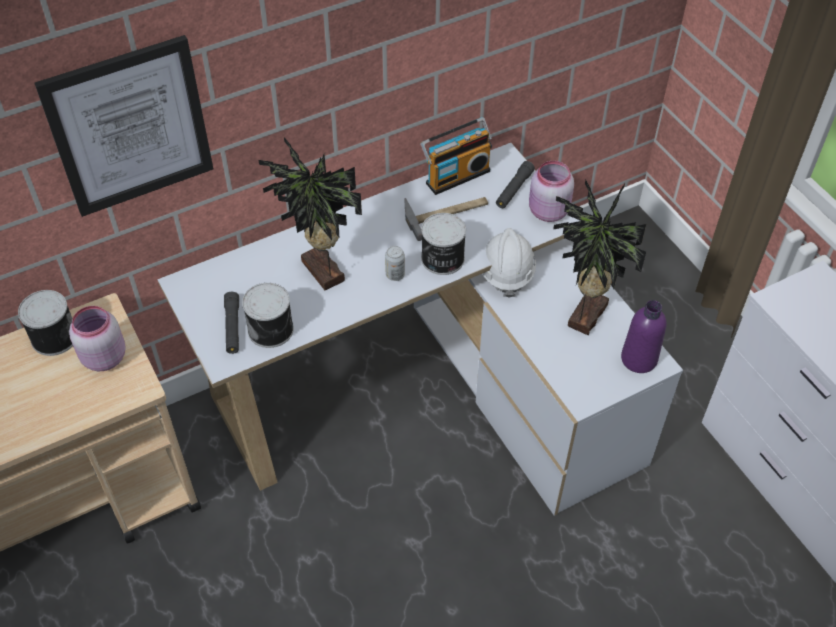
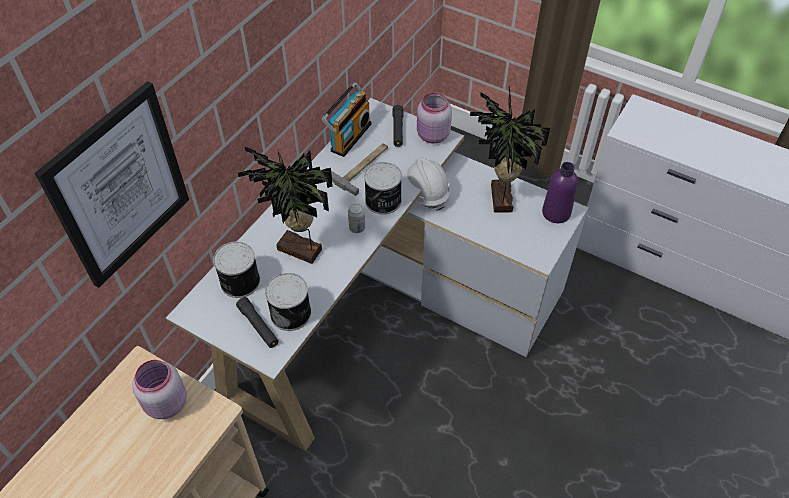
camera: 30 degrees left, 0 degrees up
(53, 337) = (106, 408): can -> can (239, 282)

